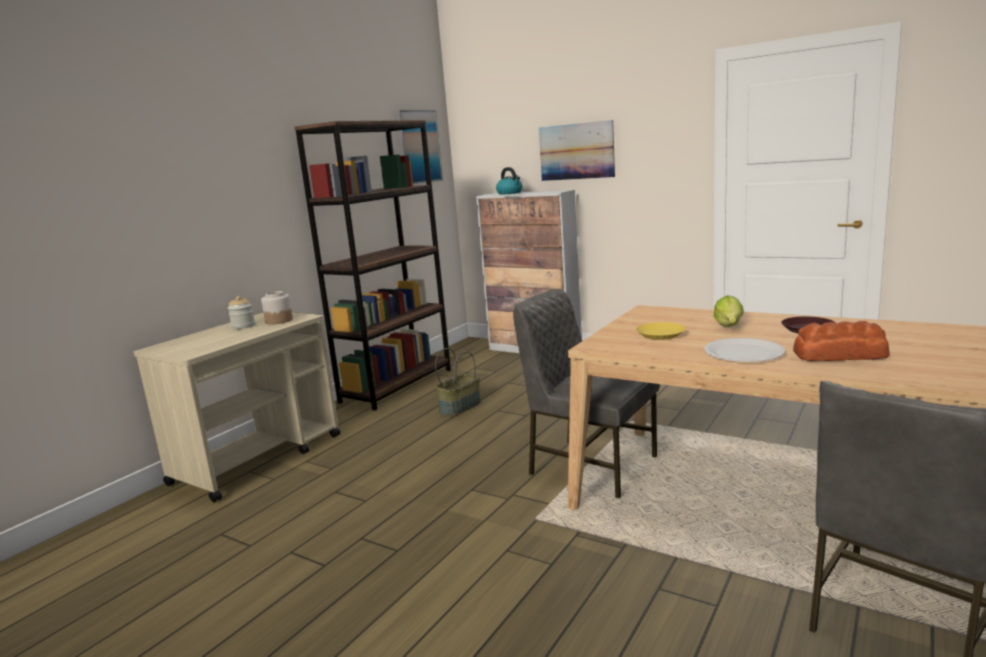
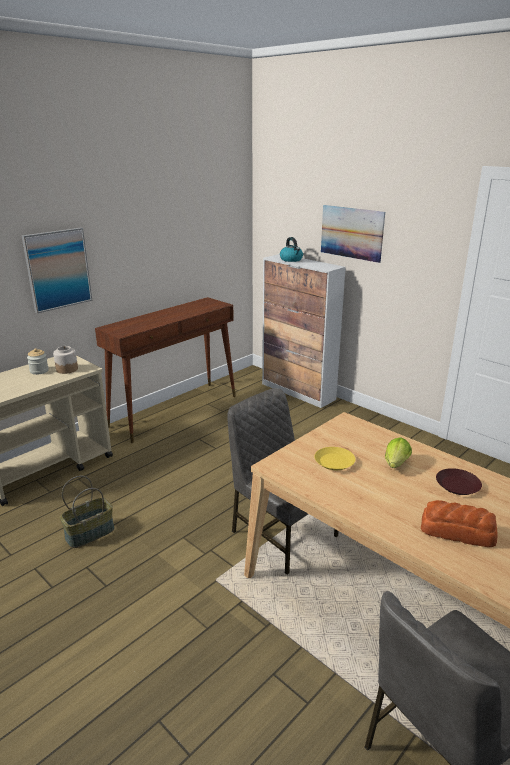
camera: 10 degrees right, 10 degrees up
(397, 385) = (175, 410): brown bookcase -> brown console table
(418, 147) = (219, 208): picture -> picture (57, 269)
(460, 407) = (212, 445): basket -> basket (90, 533)
(743, 352) = (382, 506): white plate -> none

